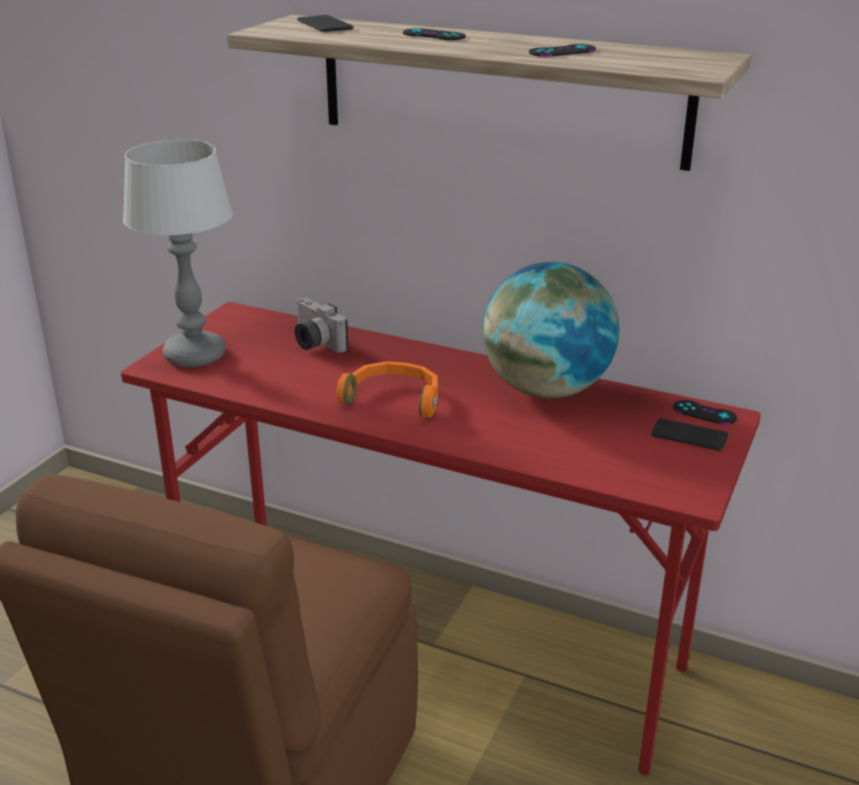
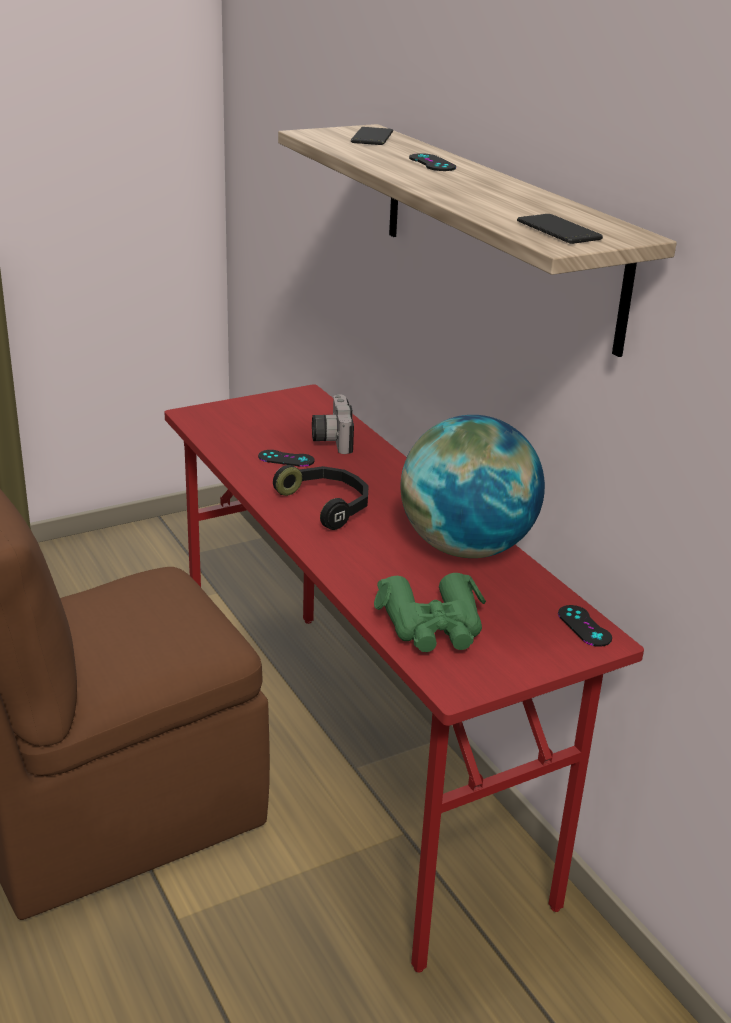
camera: 35 degrees right, 0 degrees up
(196, 355) = (232, 417): table lamp -> none
(394, 399) = (328, 505): orange headphones -> black headphones
(562, 51) = (496, 199): black game controller -> black game controller (286, 459)
(612, 459) = (433, 626): none -> green binoculars
(689, 436) = (536, 638): phone -> phone (558, 230)

